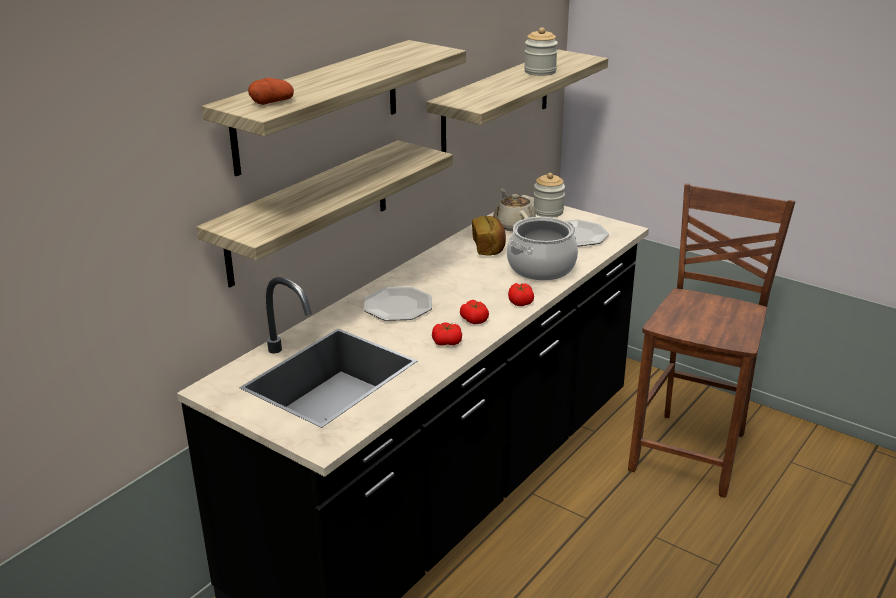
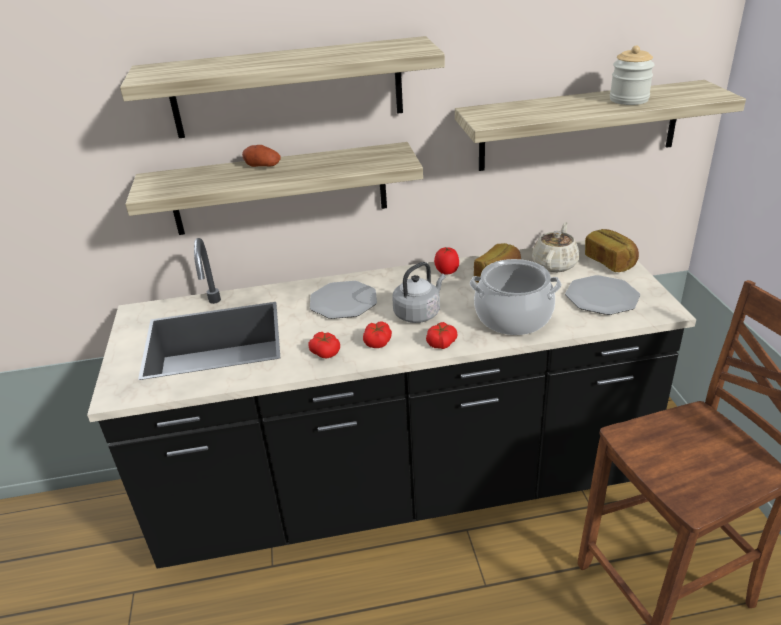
camera: 45 degrees right, 5 degrees up
(272, 102) = (170, 72): potato -> potato (263, 166)
(443, 257) = (447, 271): none -> tomato
(472, 290) = (419, 313): none -> grey kettle
(548, 212) = (610, 262): jar -> bread

